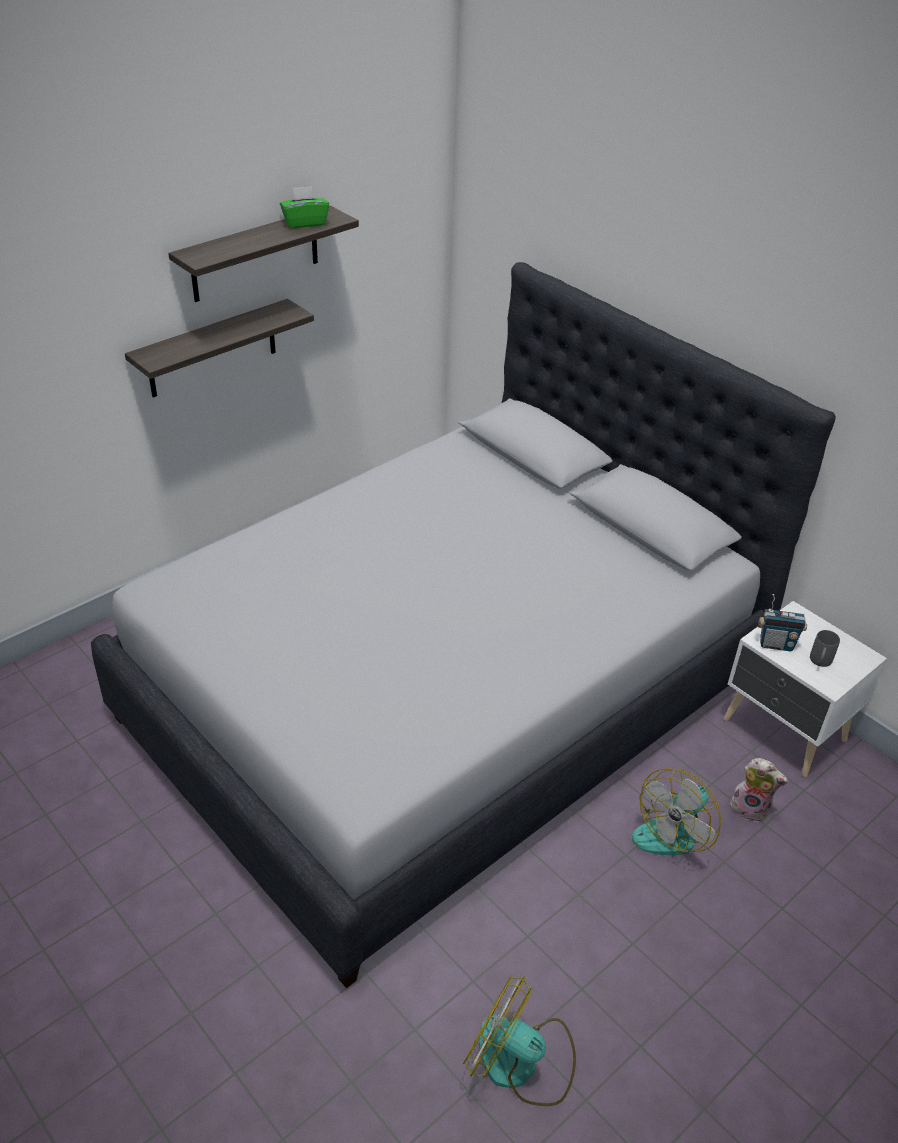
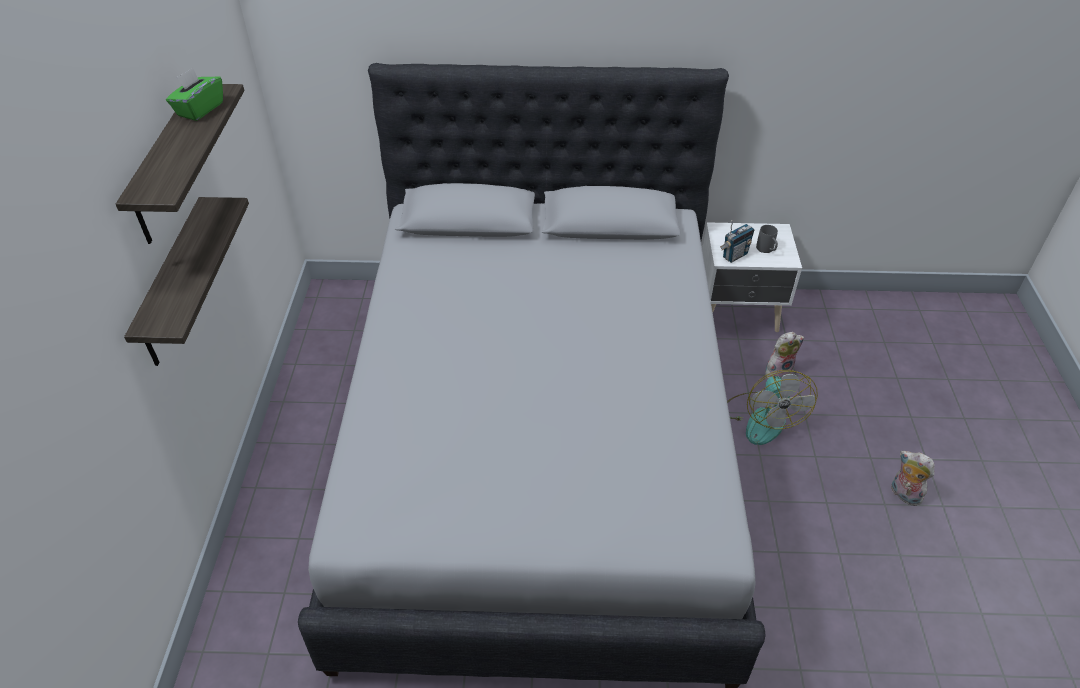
camera: 45 degrees left, 5 degrees up
(520, 1062) = (867, 626): fan -> none
(724, 1008) = (903, 494): none -> plush toy

